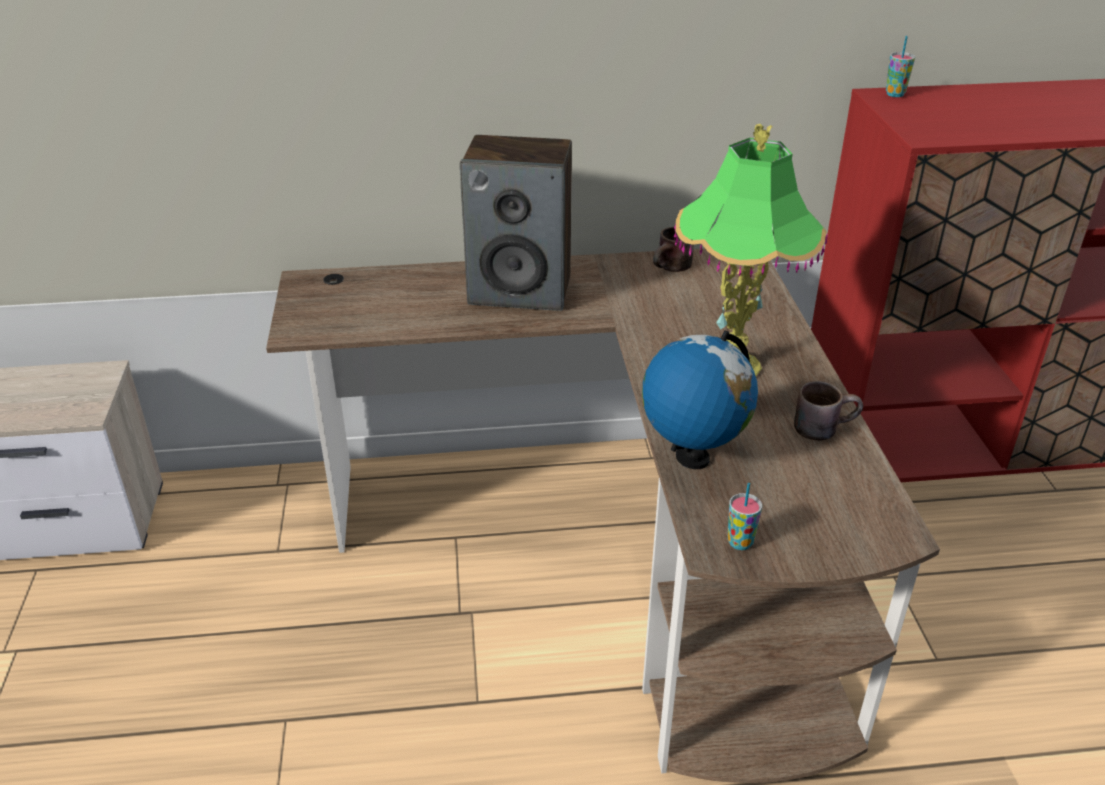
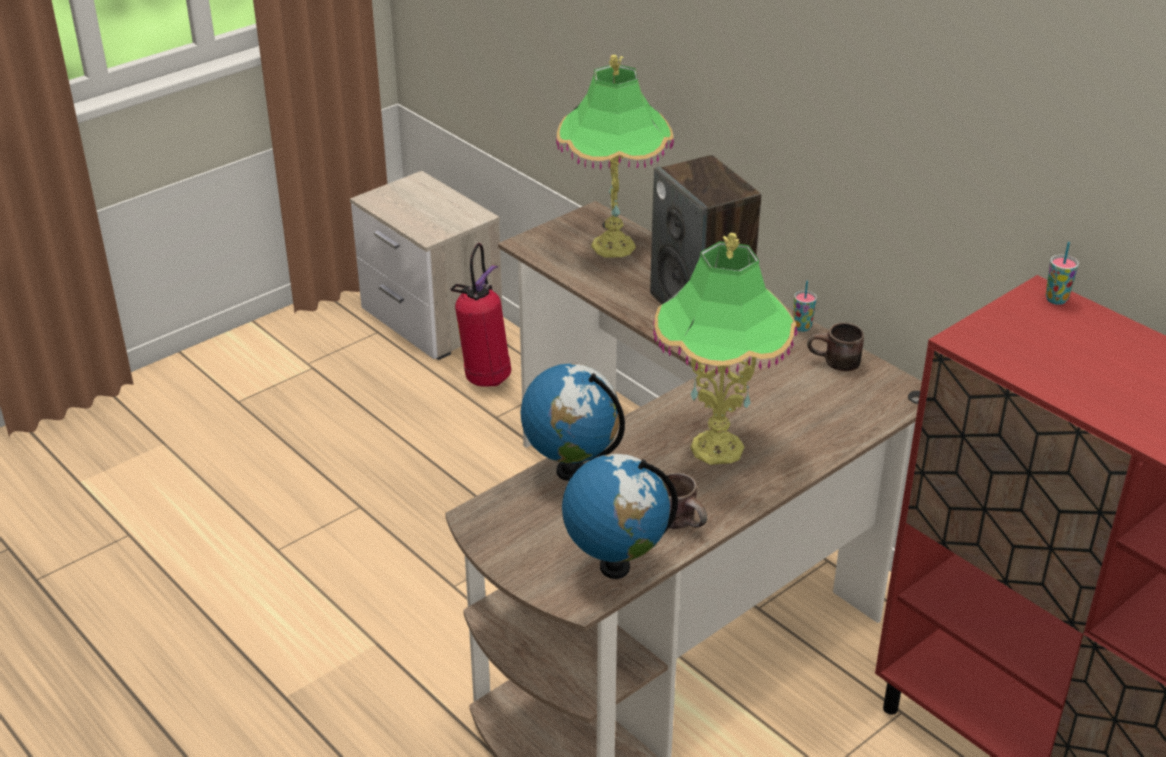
camera: 55 degrees right, 0 degrees up
(215, 529) = (486, 378): none -> fire extinguisher
(370, 291) = (612, 246): none -> table lamp
(740, 542) = (494, 525): cup -> cup (802, 327)
(861, 492) = (615, 566): none -> globe

